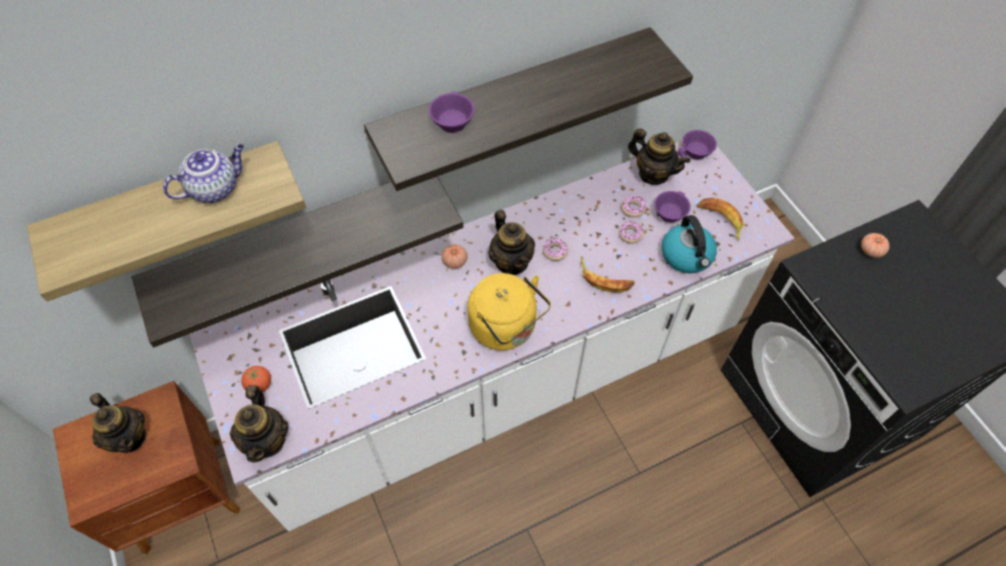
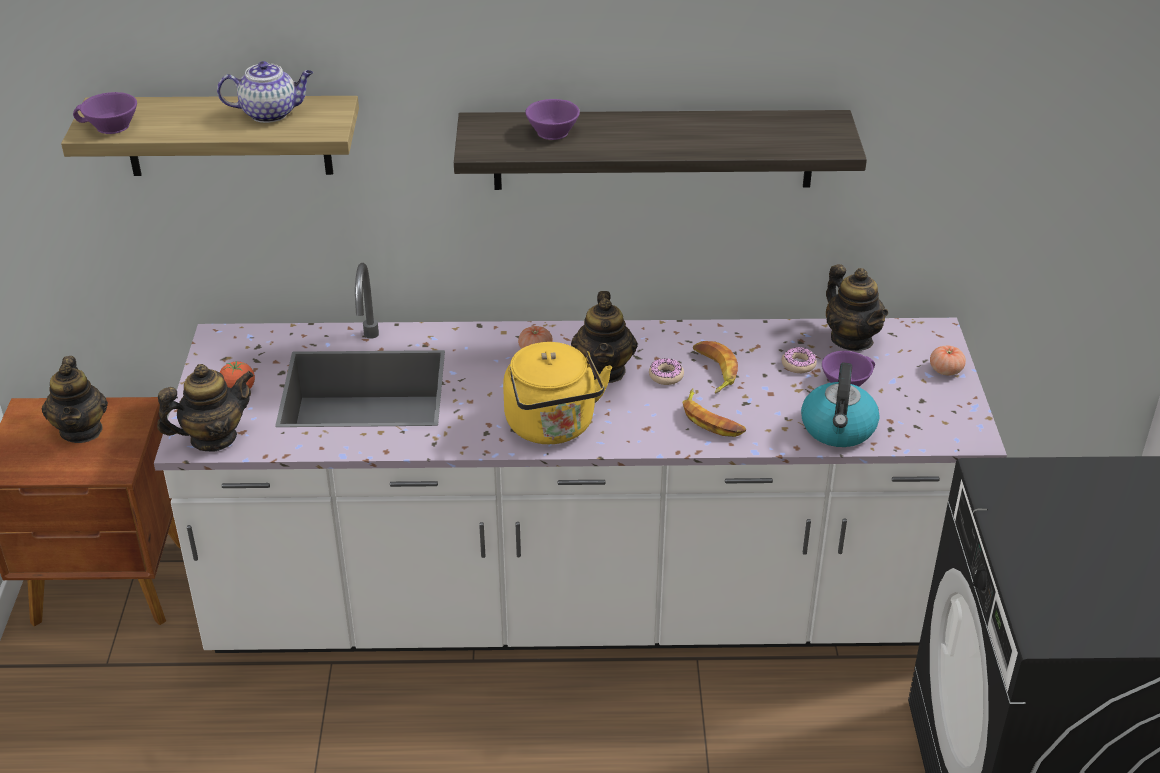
camera: 25 degrees right, 20 degrees down
(267, 440) = (213, 438): teapot -> teapot turned 135 degrees counterclockwise
(296, 239) = (354, 247): shelf -> none
(630, 234) = (777, 387): donut -> none
(696, 153) = (927, 335): purple cup -> purple cup (110, 127)
(720, 220) = (911, 408): banana -> banana (713, 371)
(871, 250) = (1099, 485): tomato -> tomato (945, 370)

